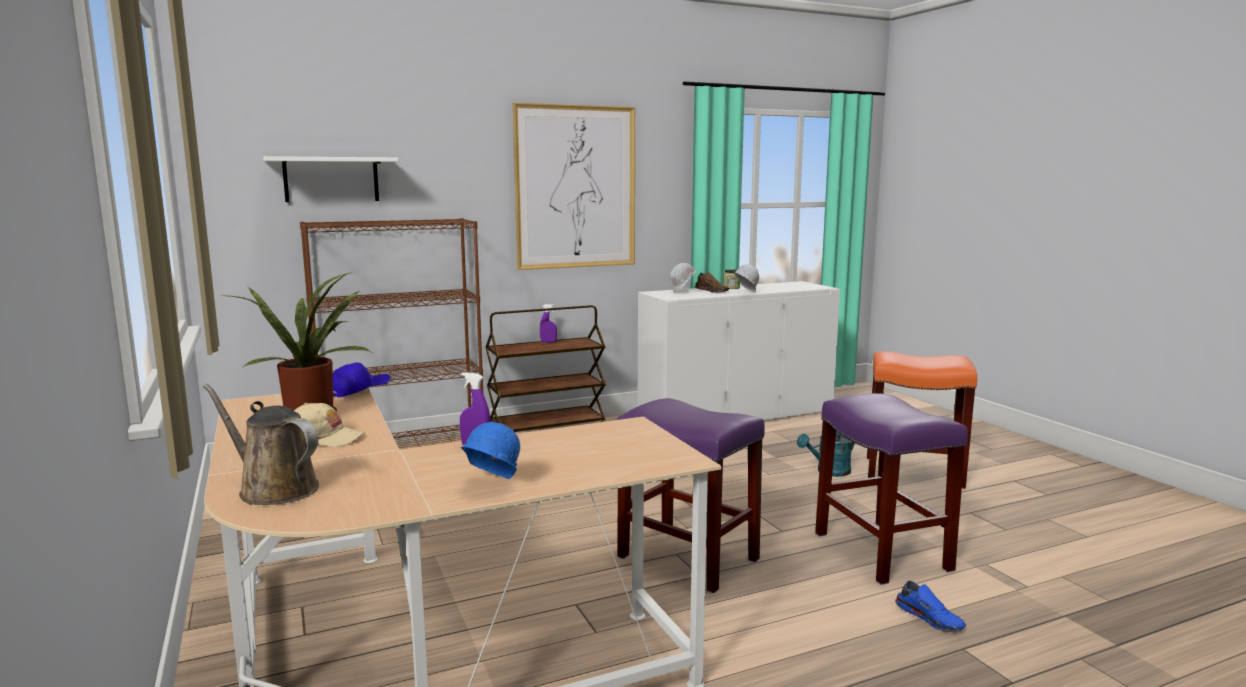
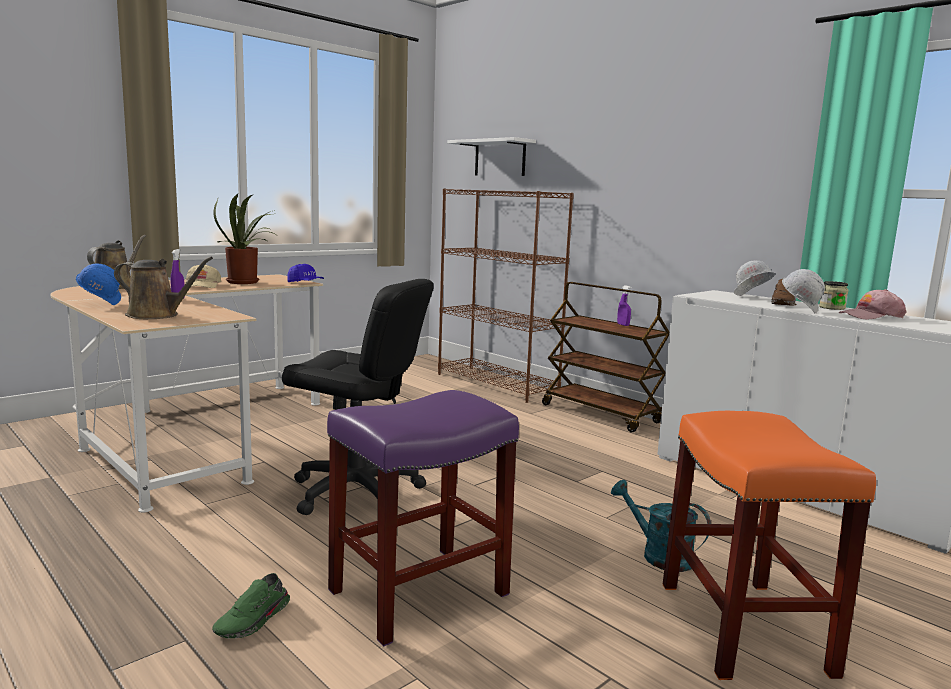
camera: 70 degrees right, 0 degrees up
(575, 187) = (680, 165): picture -> none
(613, 454) = (157, 315): none -> brown watering can
(689, 558) = (356, 492): purple stool -> black office chair
(765, 288) = (871, 316): none -> pink cap
(930, 618) = (254, 620): blue shoe -> green shoe

